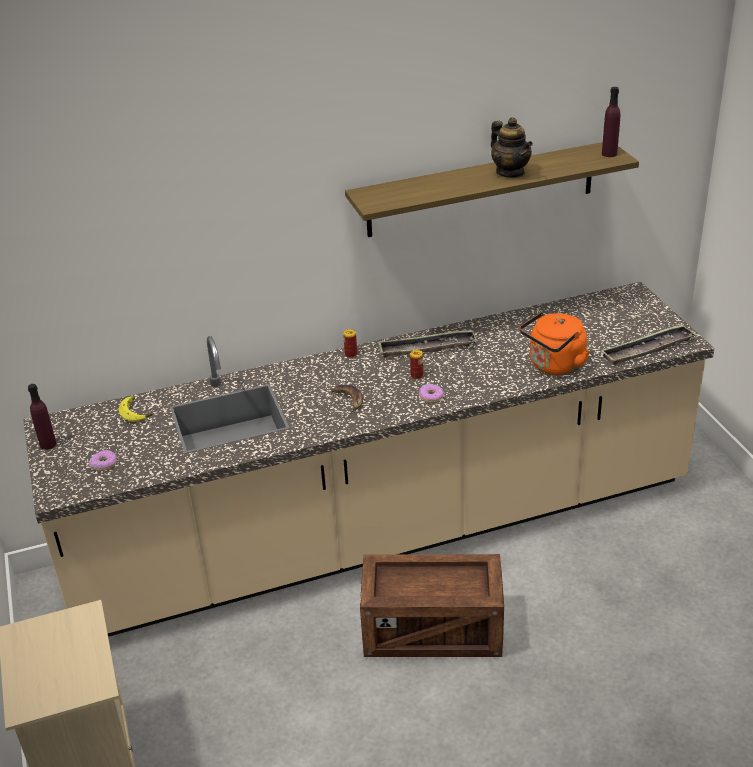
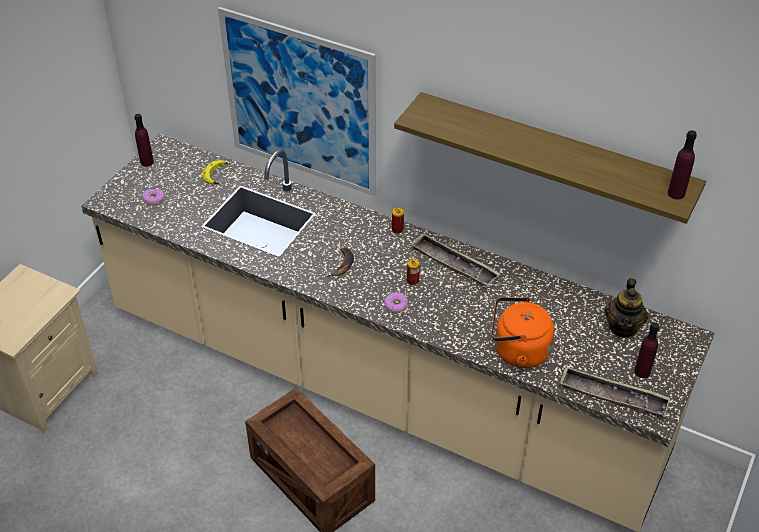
camera: 45 degrees right, 10 degrees up
(208, 277) = (300, 103): none -> picture
(510, 172) = (562, 157): teapot -> teapot (623, 327)
(640, 326) = (642, 372): none -> purple bottle

